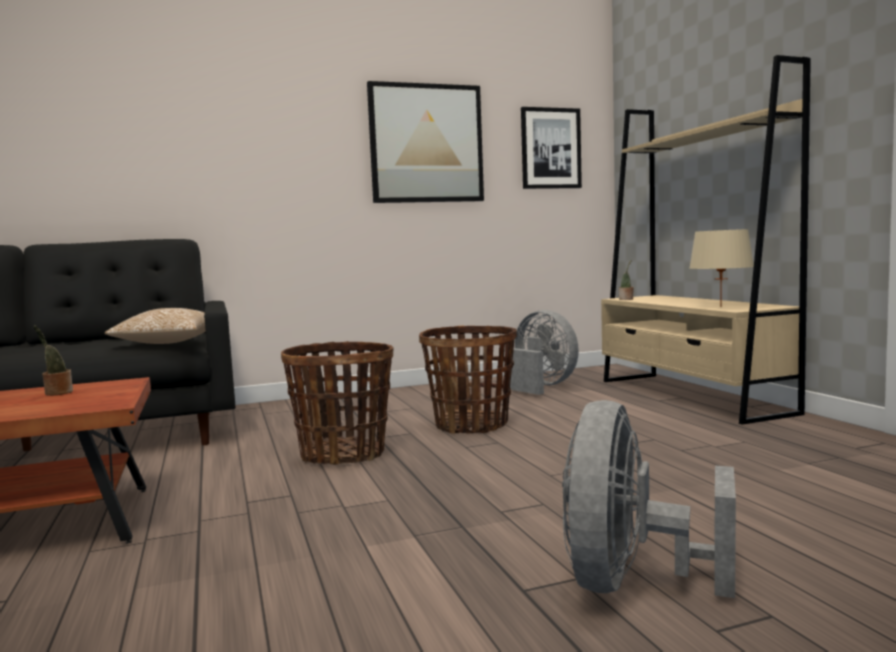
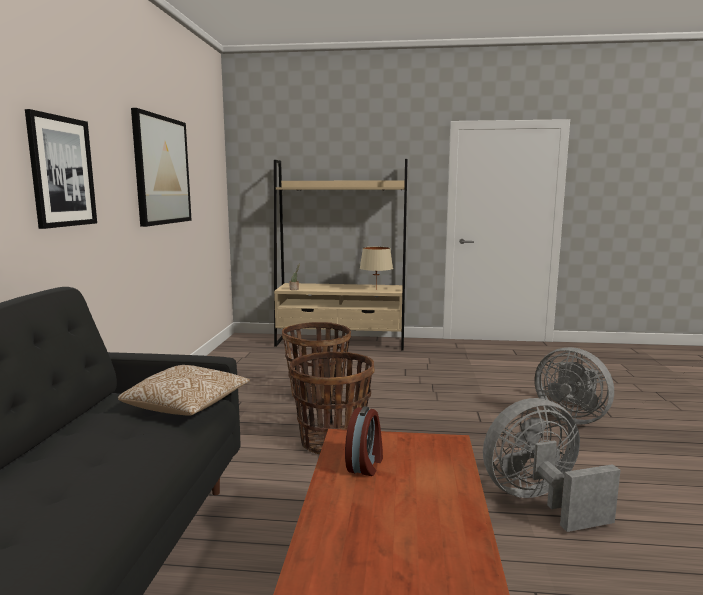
camera: 65 degrees left, 5 degrees up
(56, 393) = (366, 464): potted plant -> alarm clock
(541, 386) = (255, 360): grey fan -> grey fan (539, 501)
(550, 148) = (208, 177): picture -> picture (62, 172)

